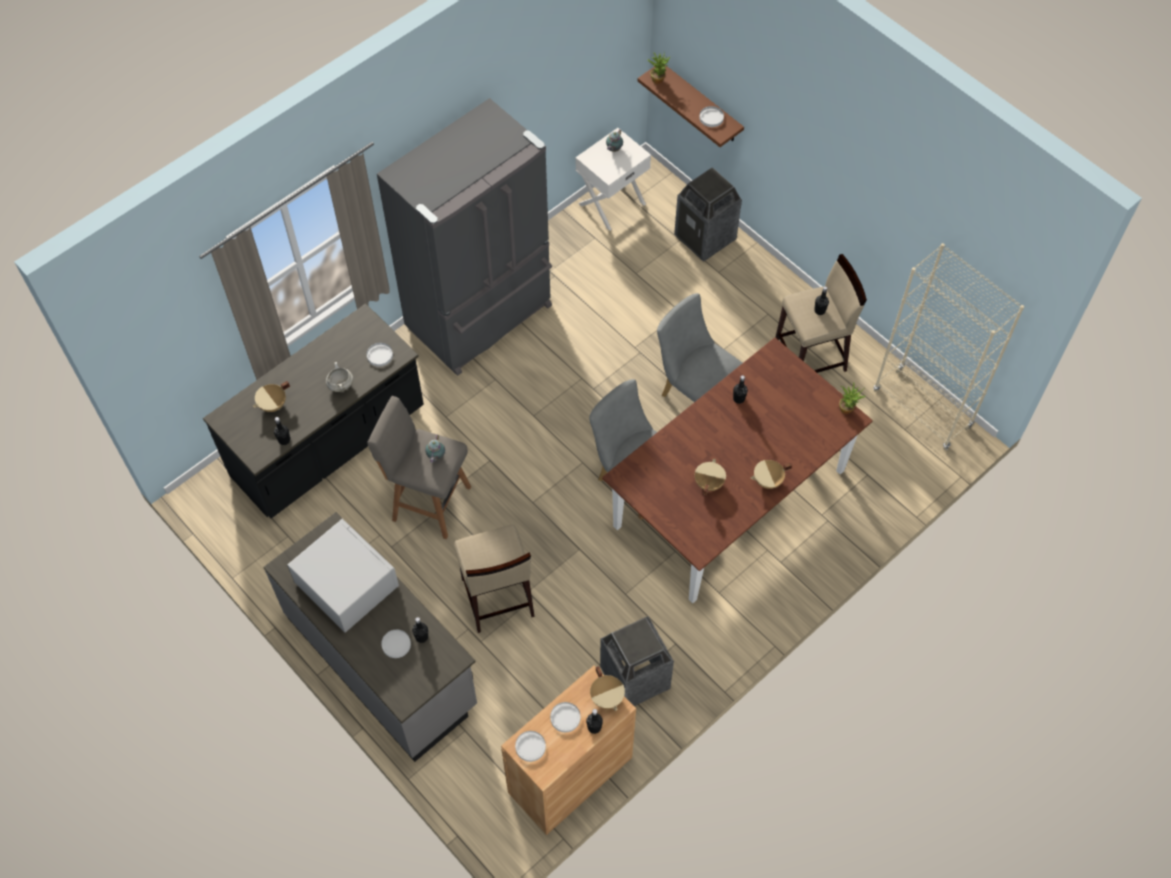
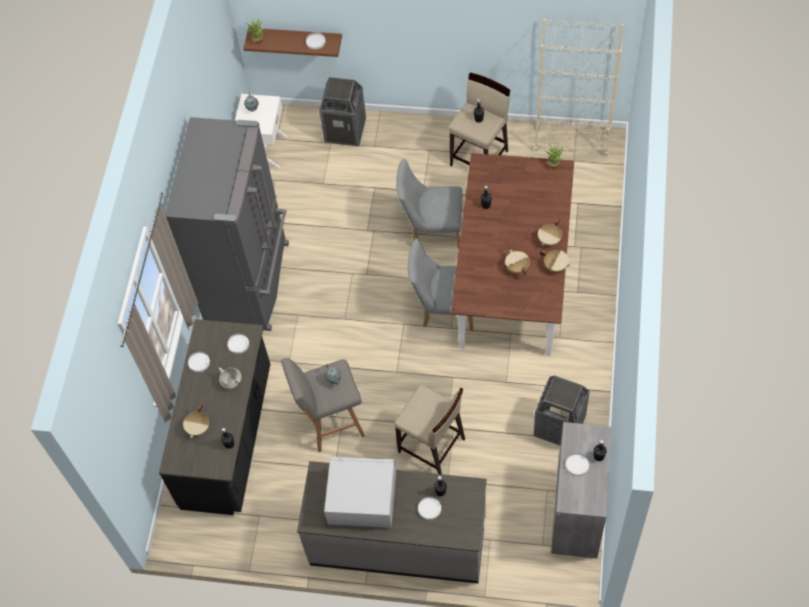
camera: 35 degrees left, 0 degrees up
(530, 747) = (574, 498): white plate -> white plate (199, 362)
(570, 775) = (577, 512): brown cabinet -> grey cabinet
(607, 697) = (589, 433): beige cooking pot -> beige cooking pot (555, 266)

